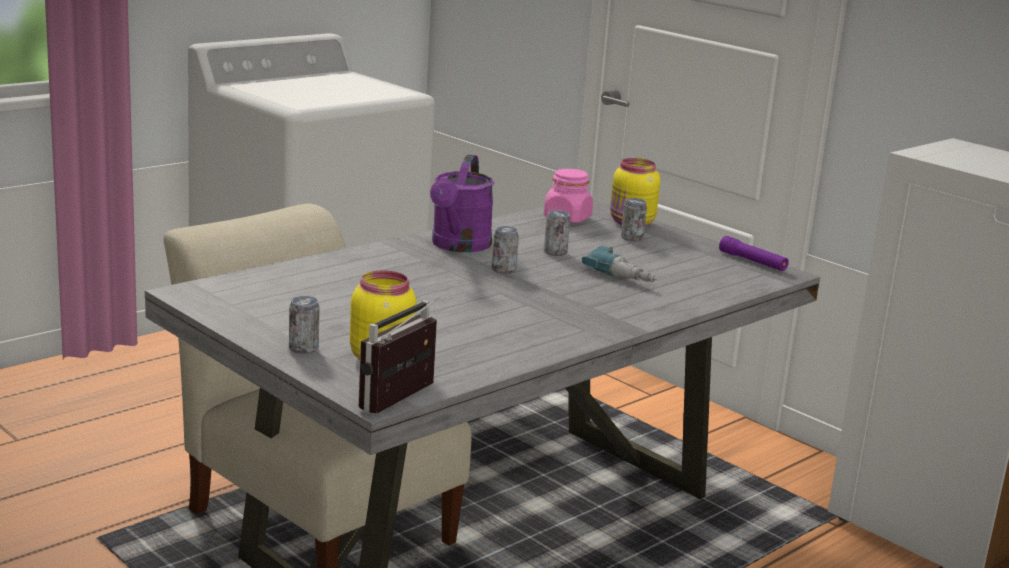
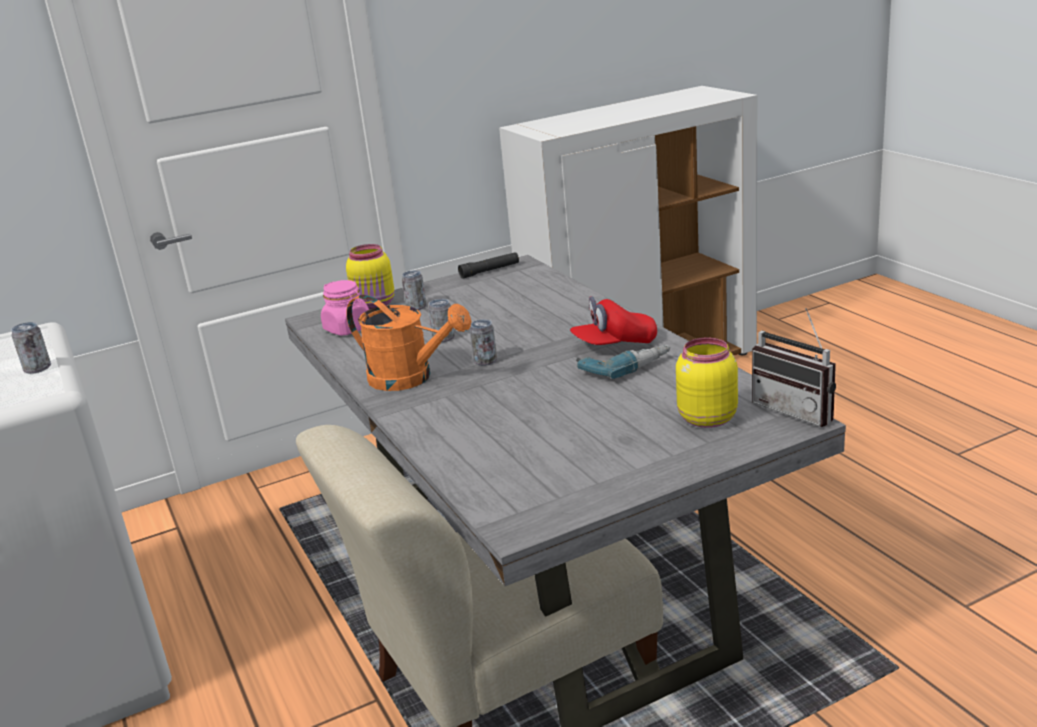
camera: 70 degrees left, 5 degrees up
(303, 348) = (683, 455): can -> can (37, 368)
(458, 246) = (410, 378): purple watering can -> orange watering can
(559, 320) = (614, 344): none -> red cap
(625, 274) = (507, 315): power drill -> power drill (624, 366)
(753, 261) = (490, 271): purple flashlight -> black flashlight

